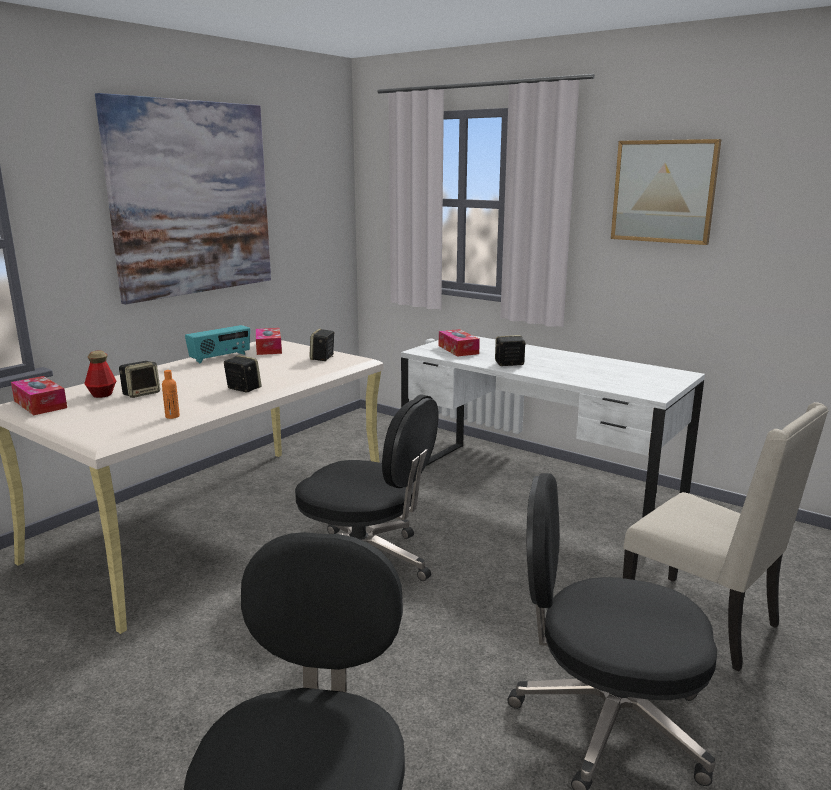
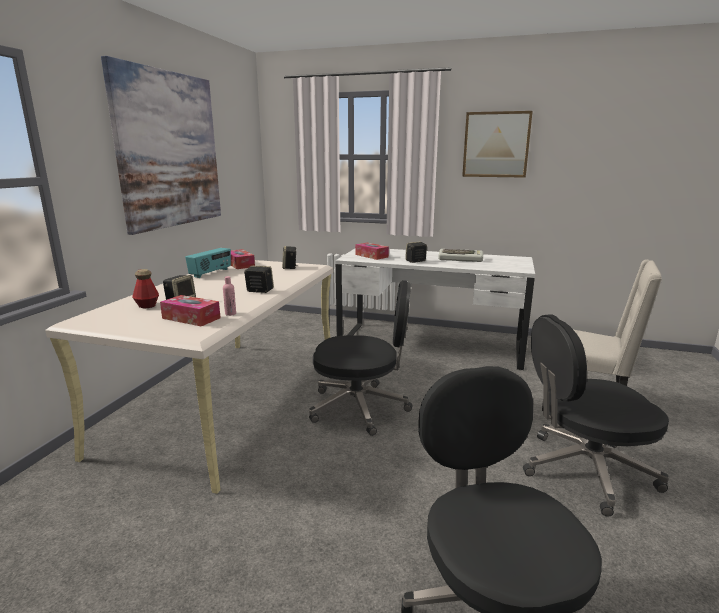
camera: 20 degrees left, 0 degrees up
(40, 404) = (100, 318): tissue box -> tissue box (191, 318)
(172, 416) = (230, 314): orange bottle -> pink bottle
(582, 367) = (461, 259): none -> keyboard

